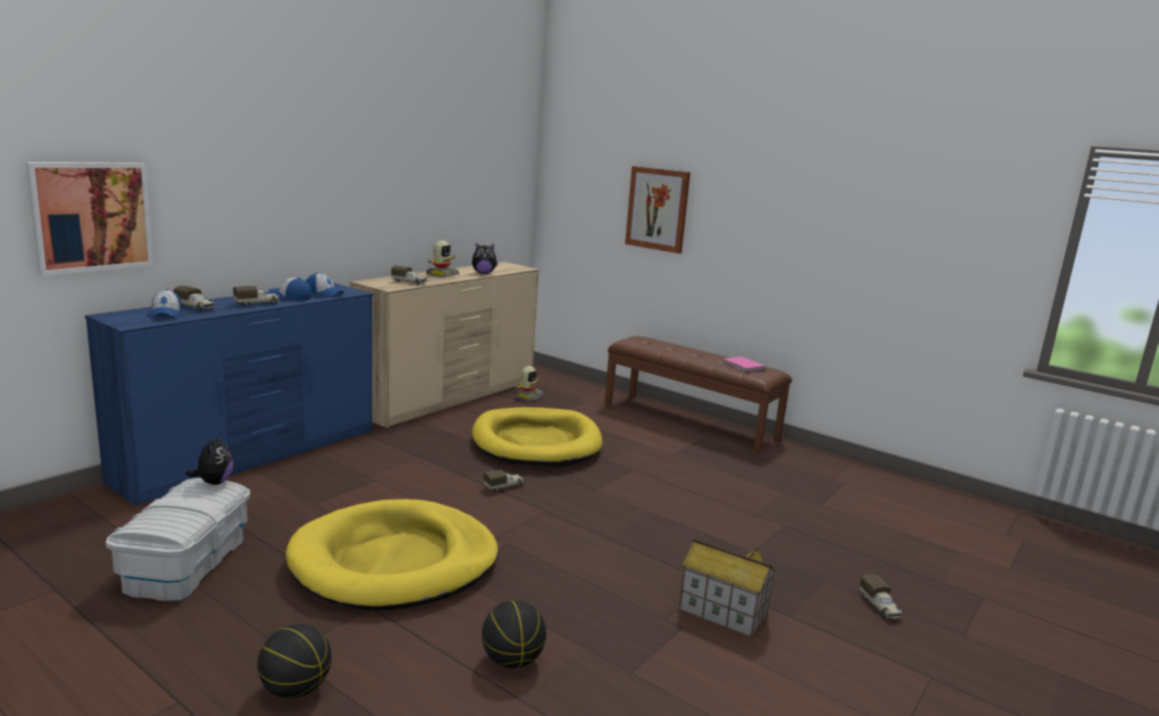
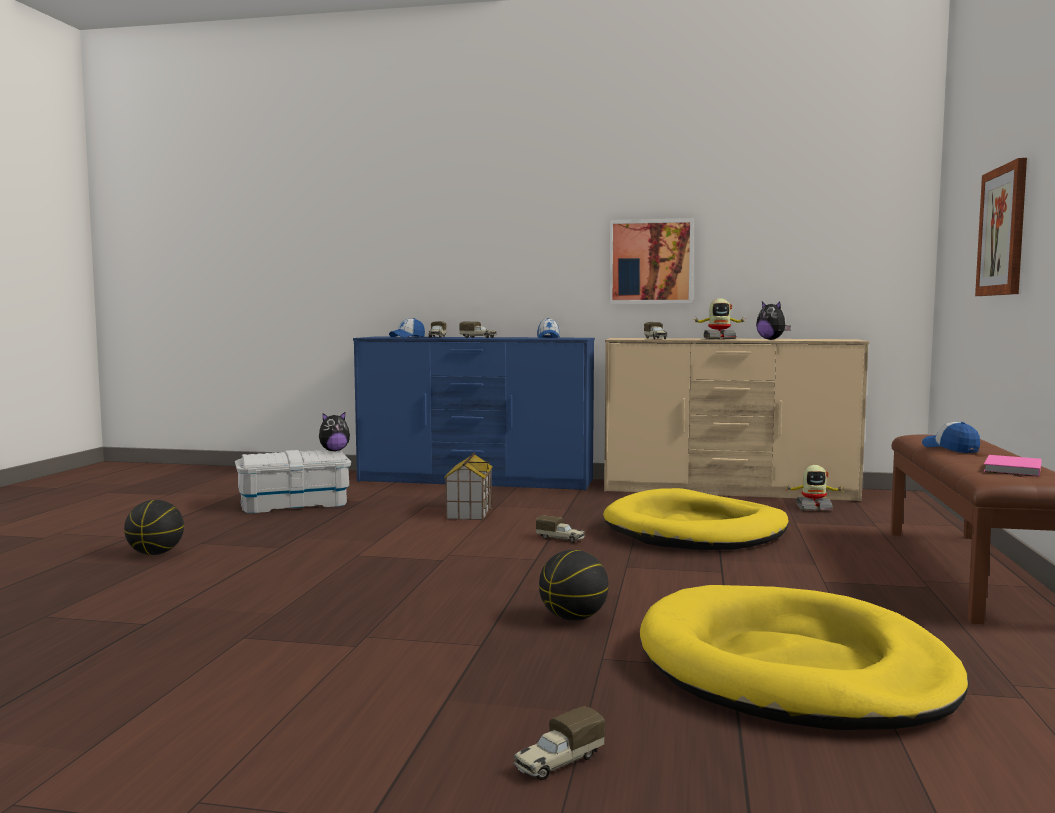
camera: 65 degrees right, 10 degrees down
(92, 216) = (385, 263): picture -> picture (651, 262)
(290, 297) = (516, 337): cap -> cap (950, 449)
(395, 562) = (359, 539): yellow dog bed -> yellow dog bed (792, 668)
(512, 660) = (233, 595): basketball -> basketball (573, 618)
(721, 612) = (410, 660): toy house -> toy house (469, 512)

